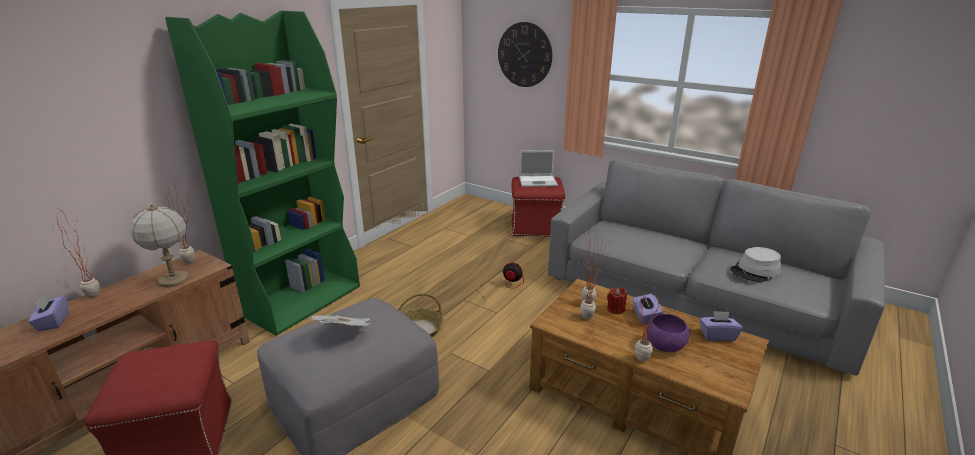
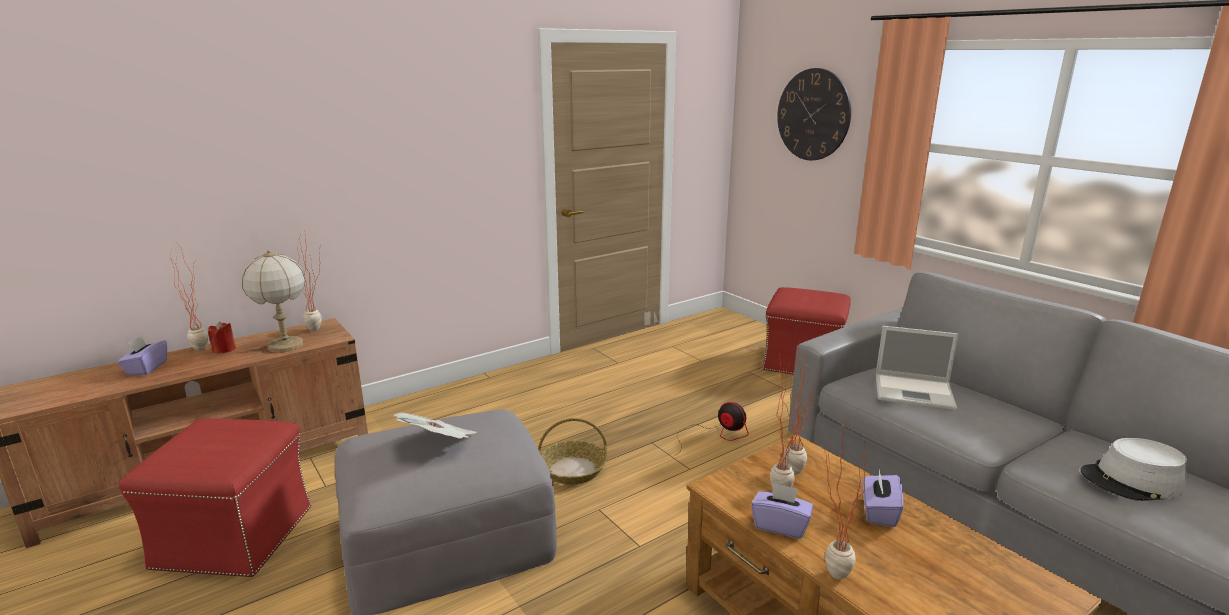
camera: 20 degrees right, 5 degrees down
(302, 299) = (452, 404): green bookcase -> none
(538, 181) = (812, 296): laptop -> laptop (915, 392)
(615, 309) = (834, 490): red candle -> red candle (224, 349)
(665, 345) = (891, 563): purple bowl -> none
(717, 335) = (998, 569): purple tissue box -> purple tissue box (780, 525)

